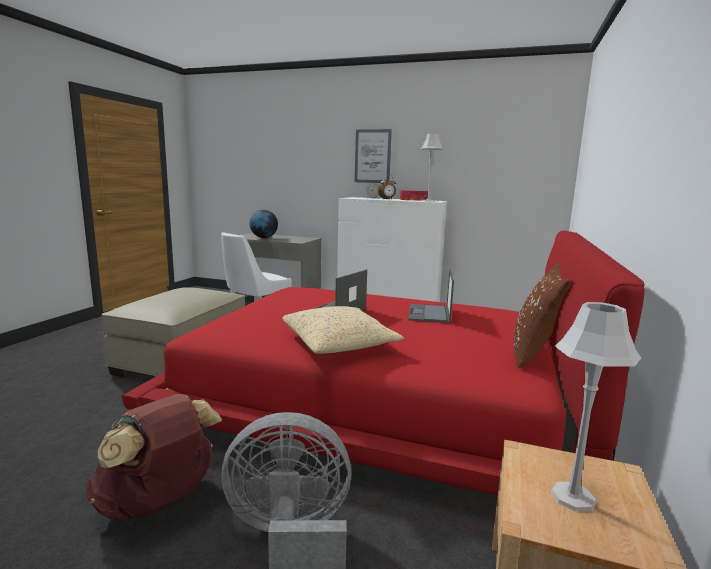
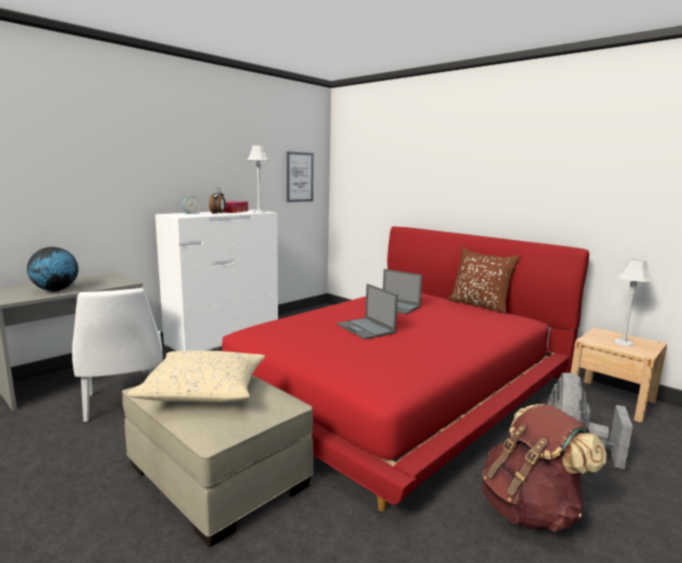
camera: 65 degrees left, 0 degrees up
(339, 343) = (449, 341): beige pillow -> beige pillow (204, 390)
(372, 156) = (173, 164): picture -> picture (299, 177)

